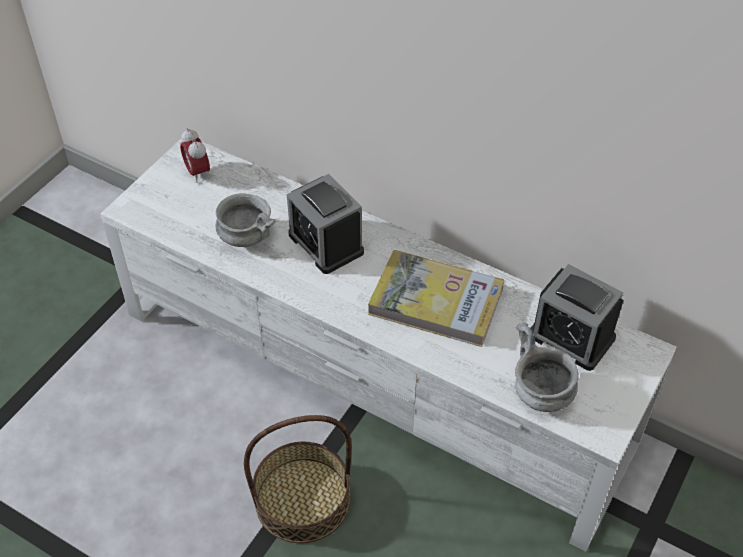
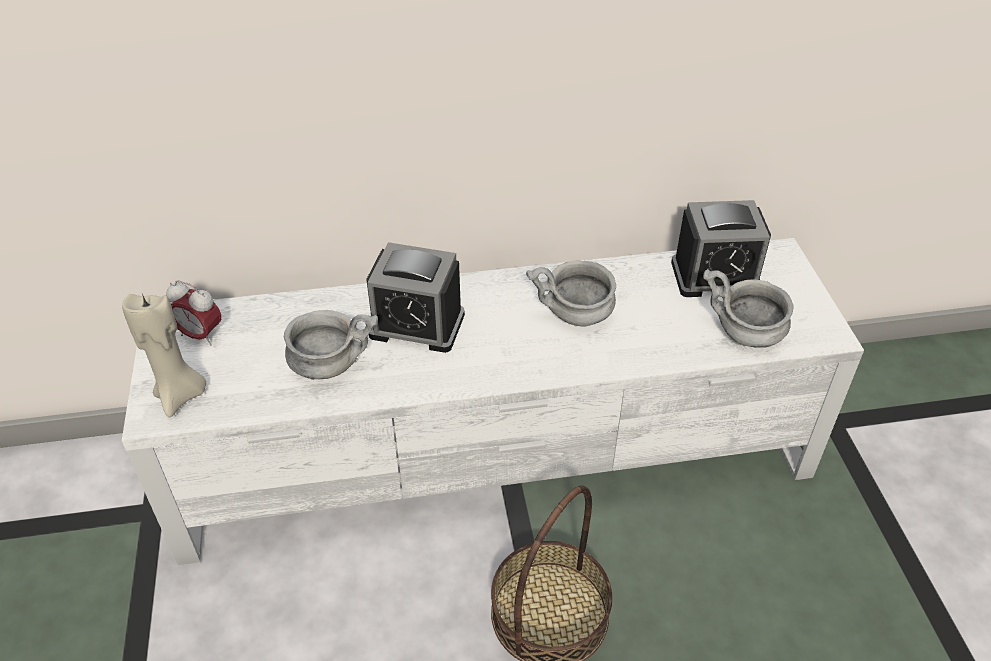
camera: 40 degrees left, 5 degrees down
(152, 205) = (181, 395): none -> beige candle
(436, 302) = (577, 315): book -> grey bowl

